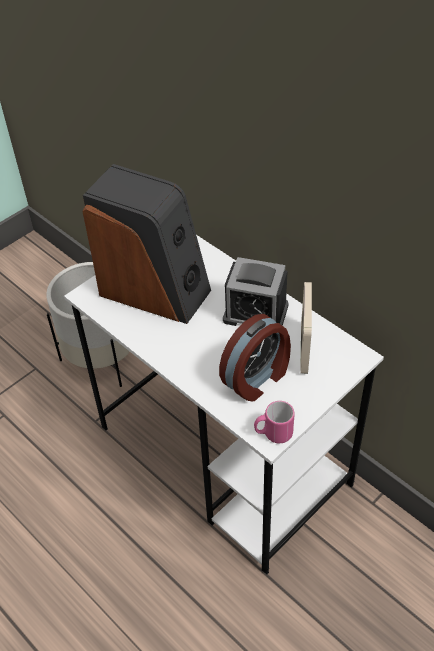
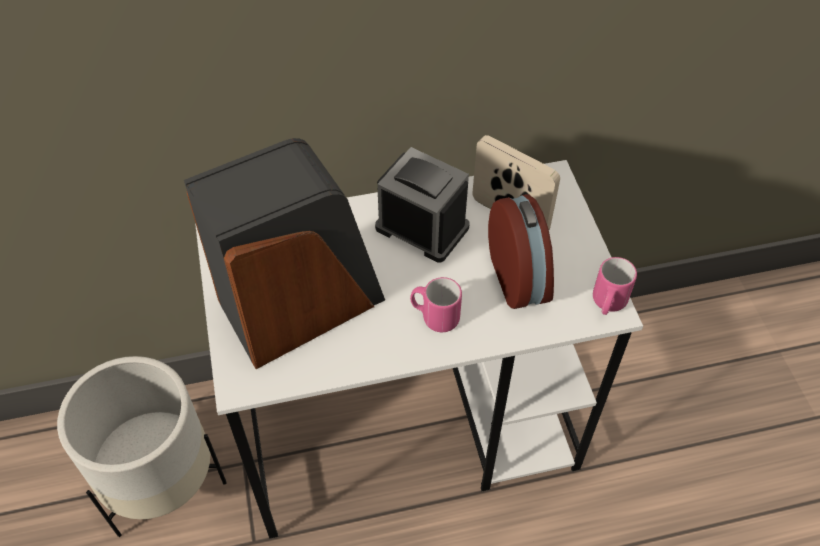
camera: 60 degrees left, 5 degrees up
(192, 352) = (434, 317): none -> pink mug
(255, 313) = (422, 227): alarm clock -> alarm clock turned 105 degrees counterclockwise

